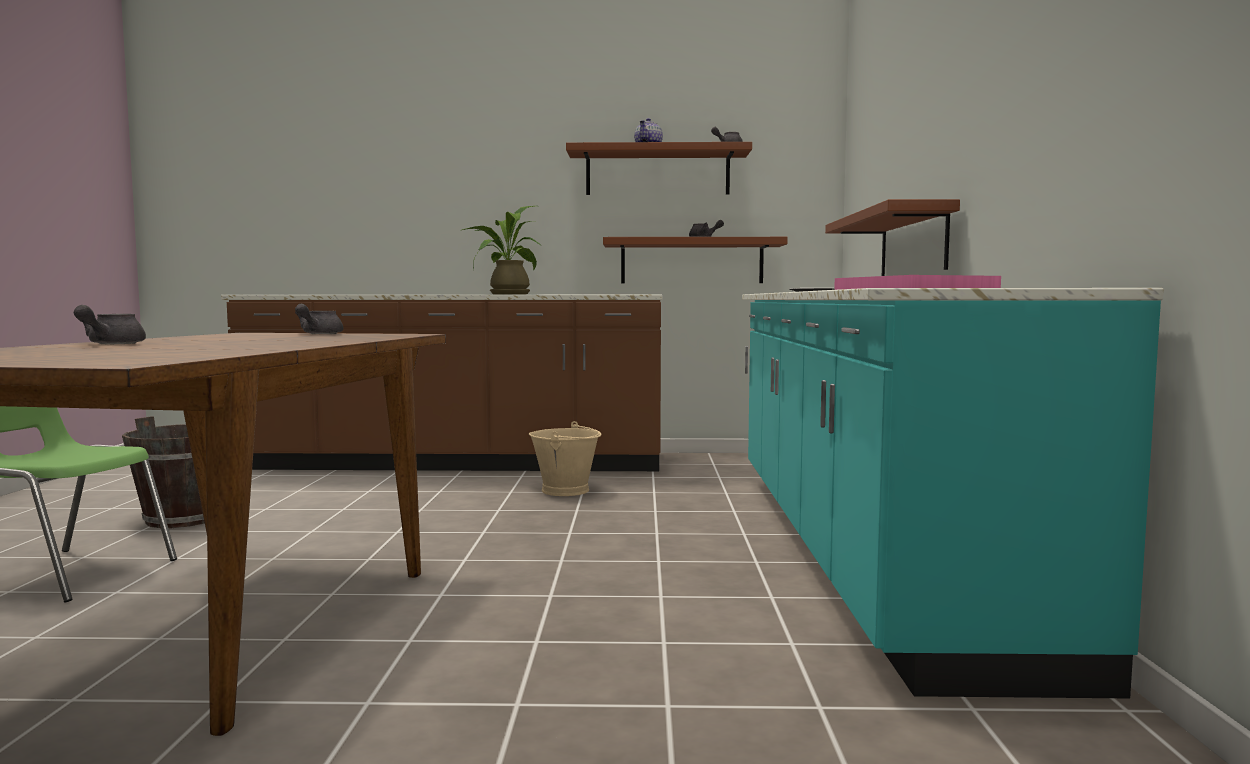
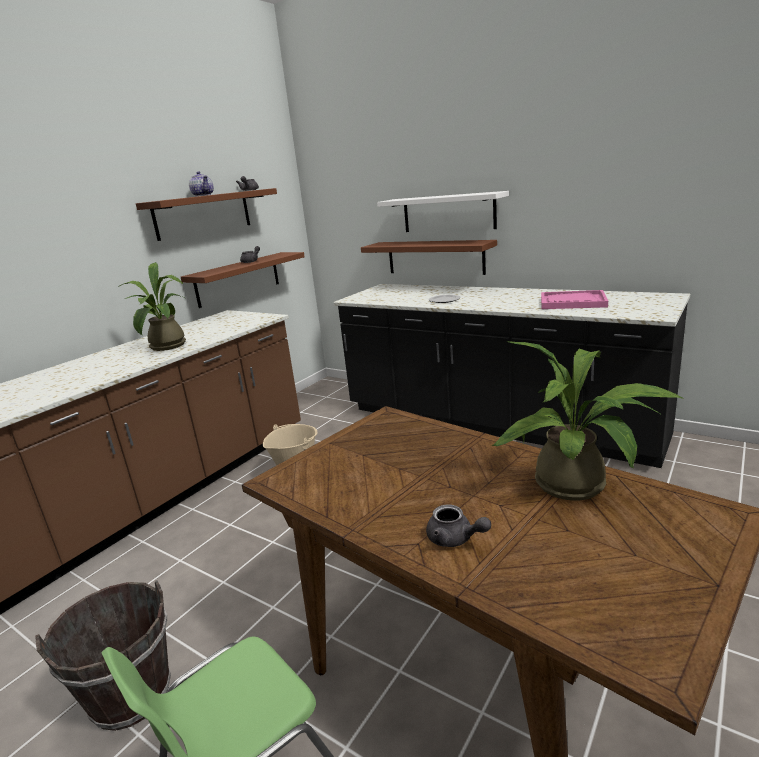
camera: 55 degrees left, 15 degrees up
(217, 349) = (578, 487): none -> potted plant
(318, 334) = (344, 448): grey teapot -> none
(863, 549) = (495, 423): turquoise counter -> black counter
(926, 160) = (448, 213): none -> white shelf

